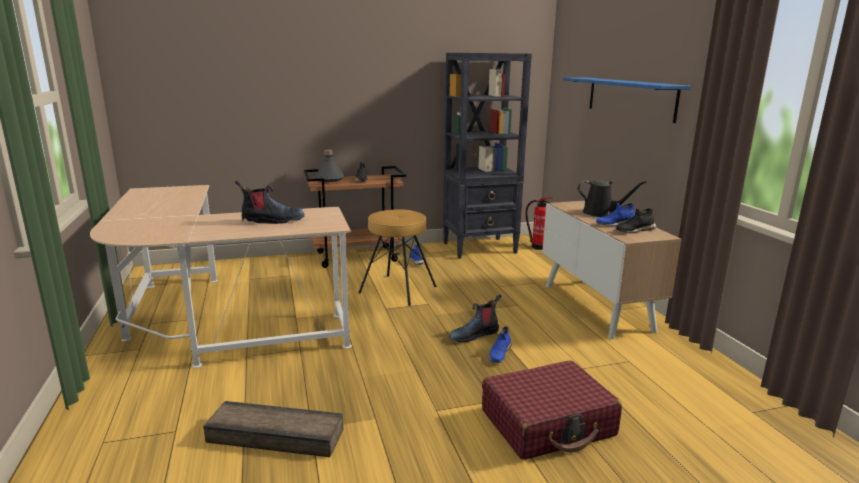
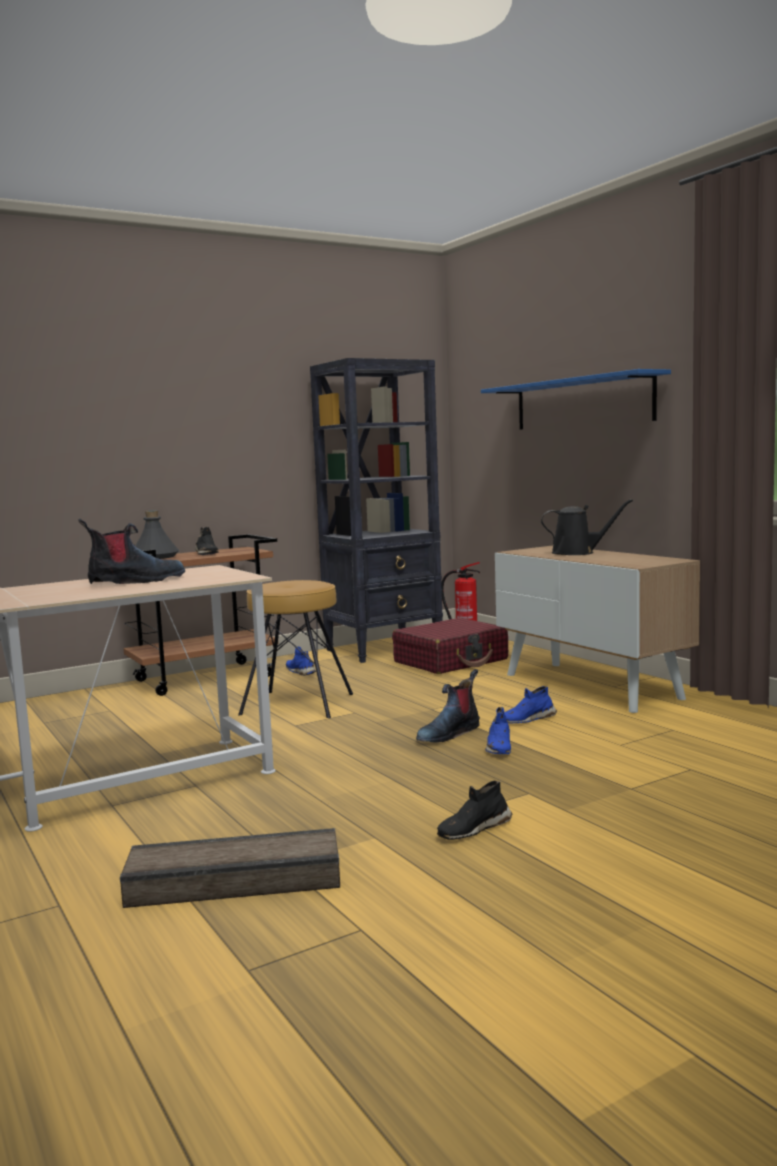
camera: 15 degrees left, 10 degrees down
(548, 423) = (619, 802): red suitcase -> red suitcase (451, 661)
(615, 224) = (607, 558): blue shoe -> blue shoe (527, 719)
(634, 230) = (636, 560): black shoe -> black shoe (473, 829)

